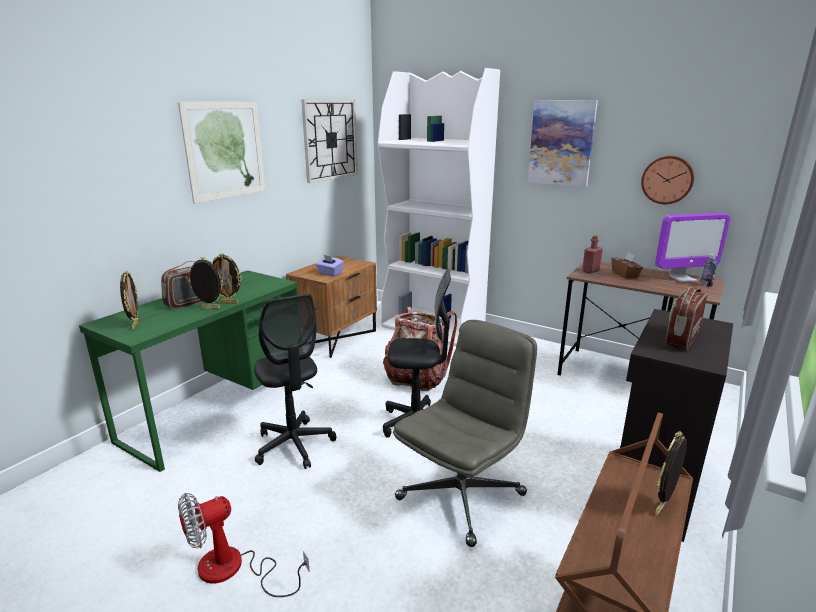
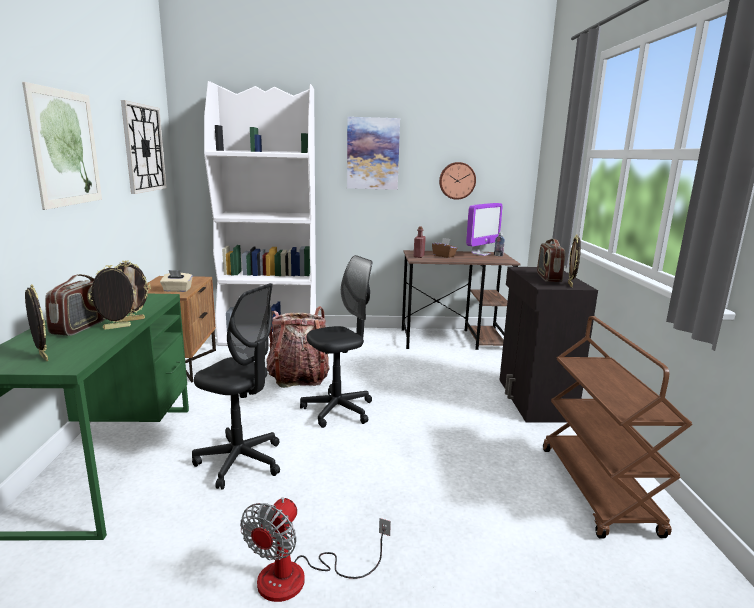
camera: 35 degrees left, 5 degrees down
(330, 273) = (177, 290): purple tissue box -> beige tissue box
(461, 495) = (426, 446): grey office chair -> none
(663, 507) = (619, 375): picture frame -> picture frame (570, 285)

